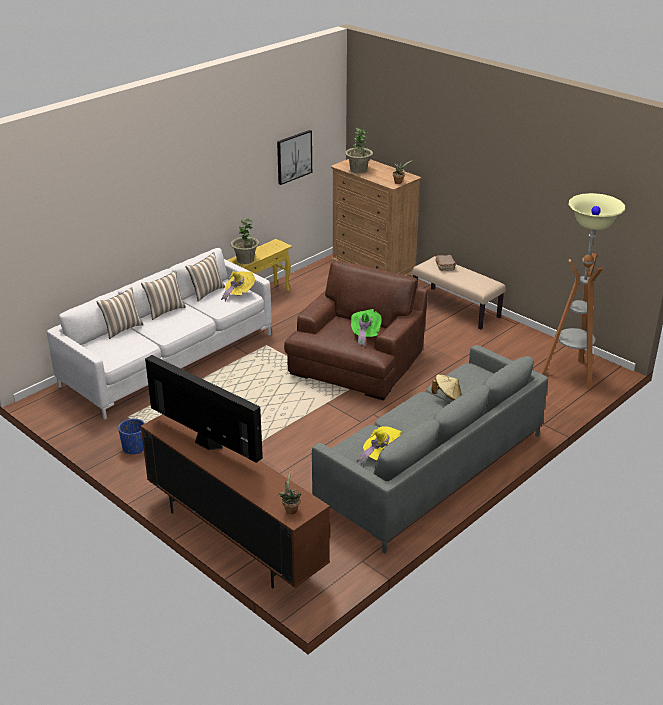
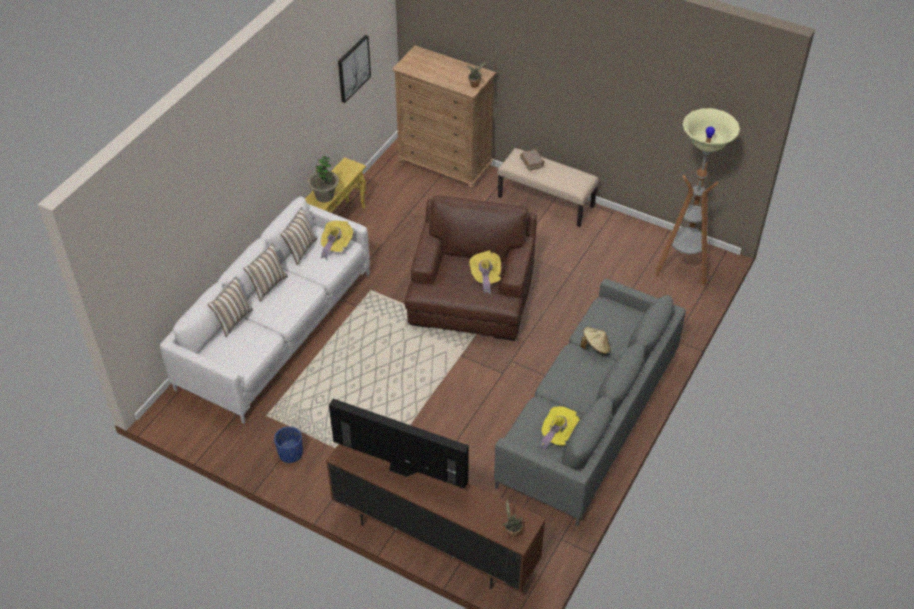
camera: 15 degrees left, 15 degrees up
(358, 170) = (425, 71): potted plant -> none
(365, 335) = (485, 278): green hat -> yellow hat

